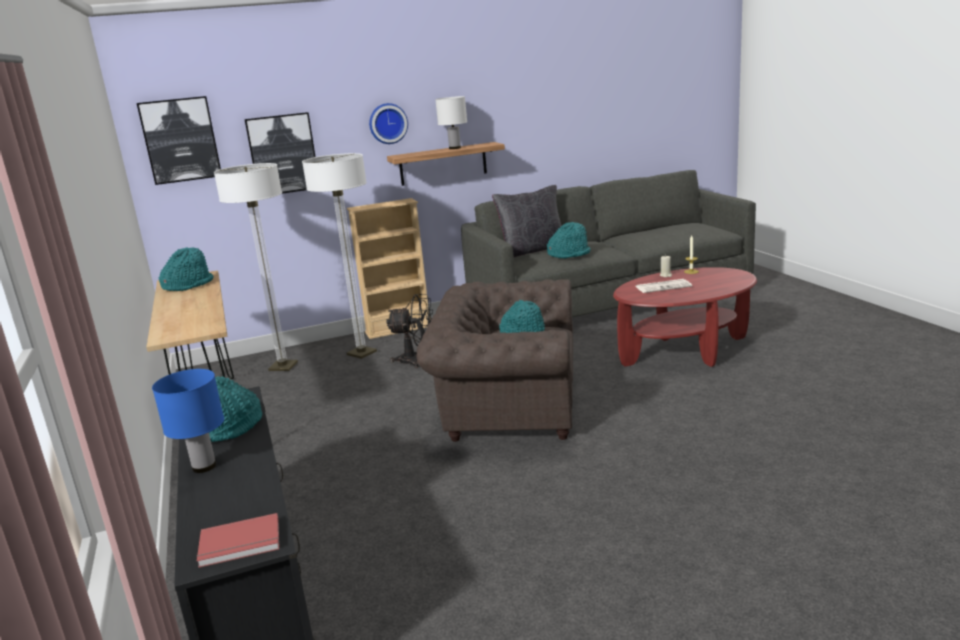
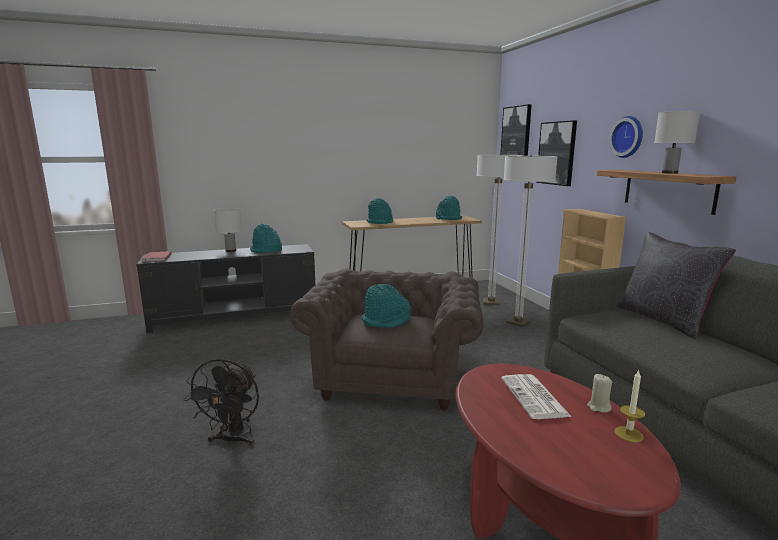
camera: 90 degrees right, 5 degrees down
(204, 466) = (231, 250): blue table lamp -> white table lamp
(417, 360) = (503, 342): black fan -> black fan (232, 440)
(569, 254) = (650, 335): turquoise hat -> turquoise hat (380, 222)

